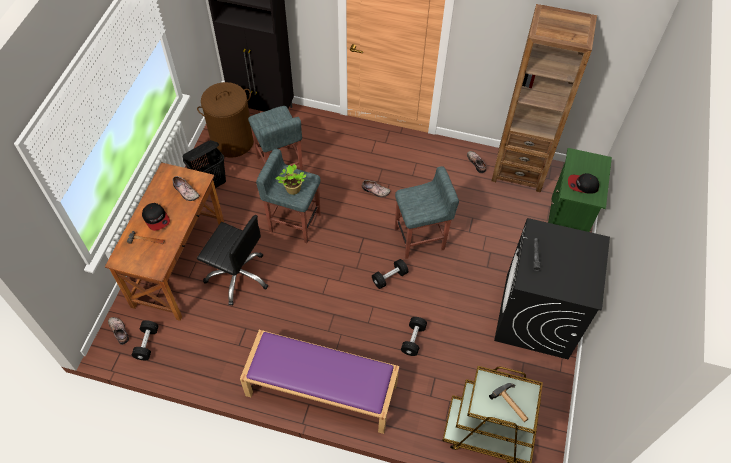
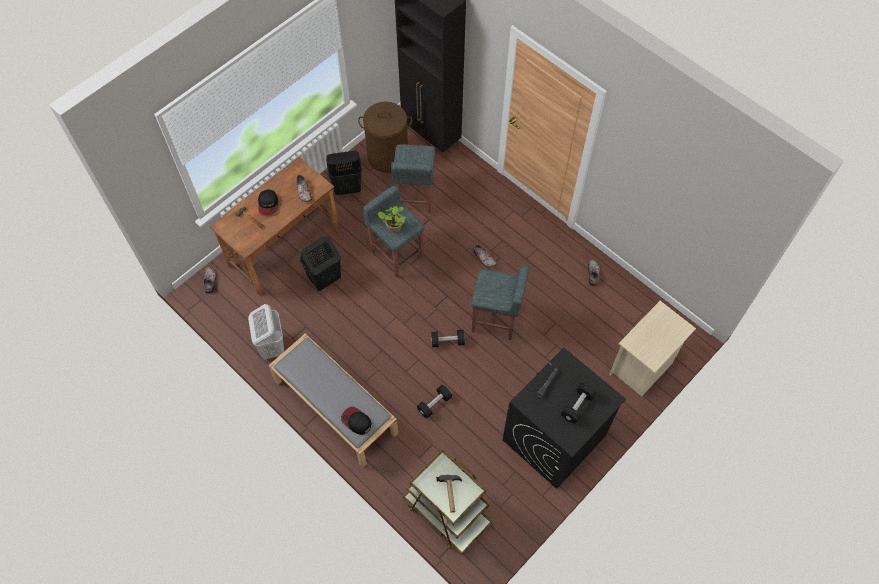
camera: 30 degrees right, 5 degrees up
(147, 344) = (225, 302): black dumbbell -> black dumbbell (577, 406)
(222, 363) = (272, 346): none -> white laundry basket
(238, 276) = (324, 279): black office chair -> black laundry basket
(320, 390) = (334, 406): purple bench -> grey bench
(519, 170) = (628, 299): brown bookcase -> none
(567, 221) = (642, 368): green nightstand -> beige nightstand
(582, 185) = (648, 341): cap -> cap (356, 421)

